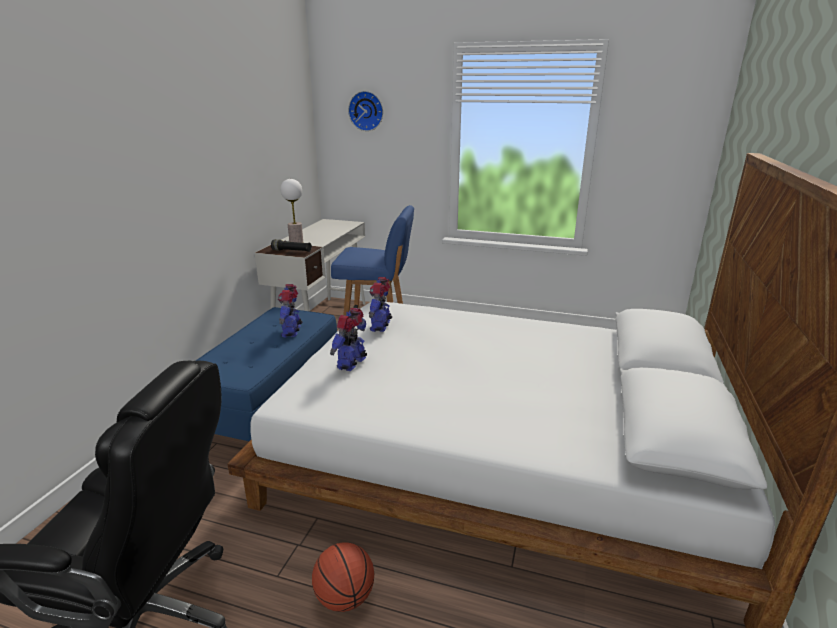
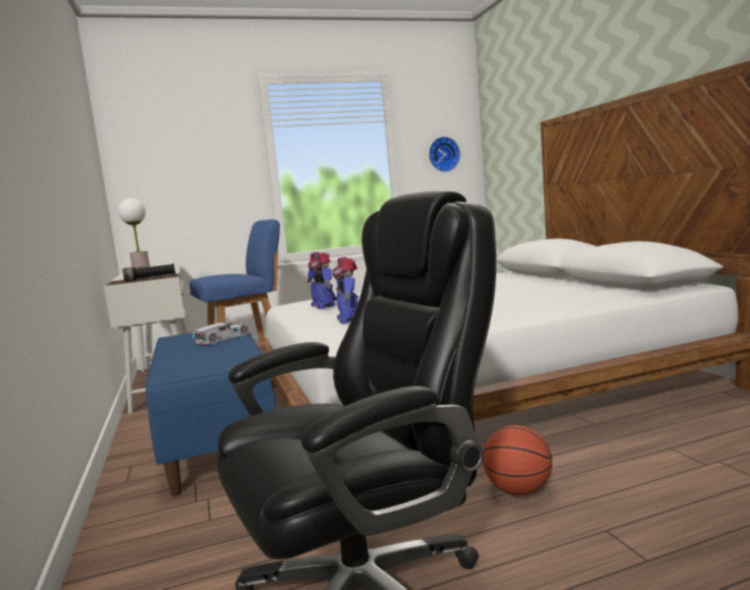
camera: 35 degrees left, 15 degrees down
(292, 331) = (223, 338): toy robot -> white toy car
(366, 111) = (169, 143): wall clock -> wall clock (443, 154)

